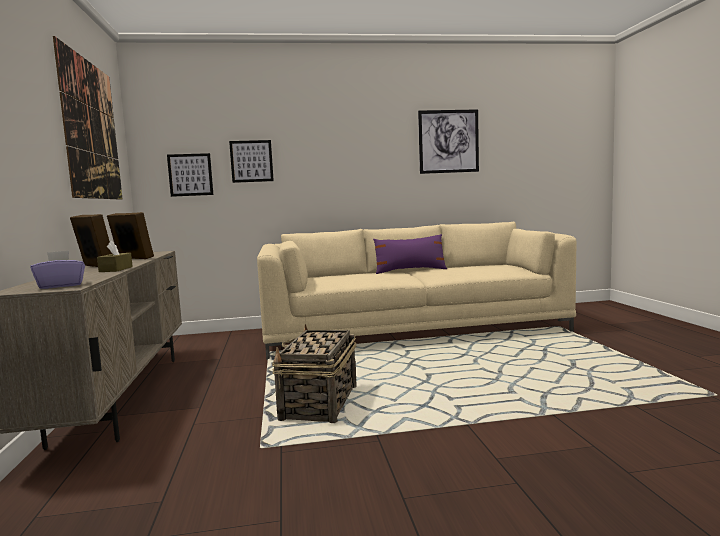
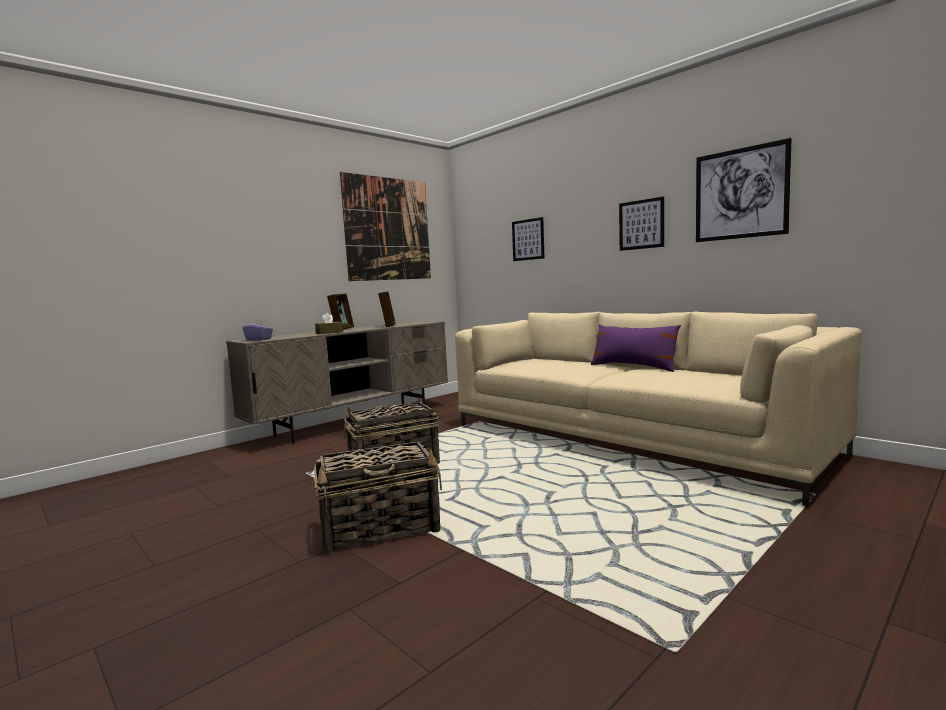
camera: 55 degrees right, 0 degrees up
(190, 175) = (487, 255): picture -> picture (641, 224)
(479, 435) = (381, 528): none -> basket

